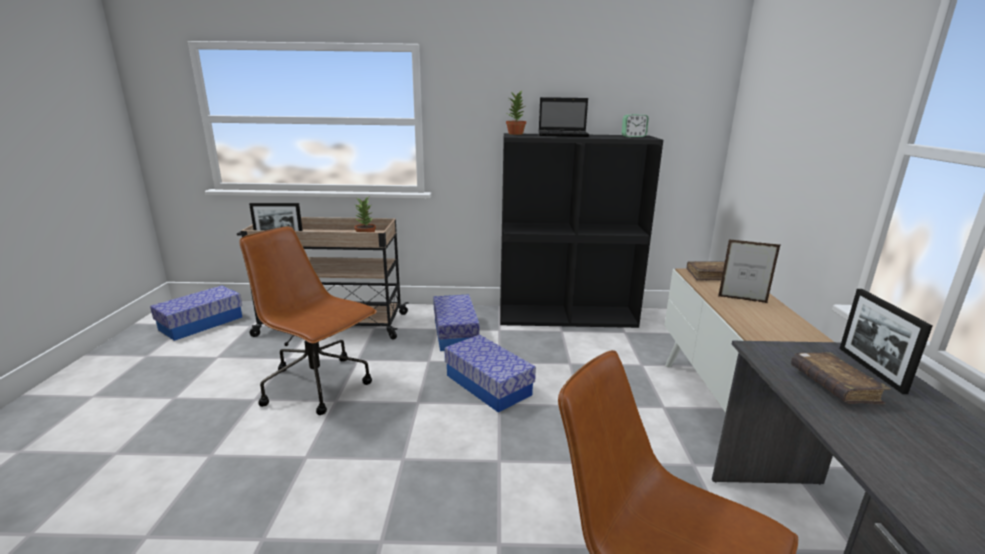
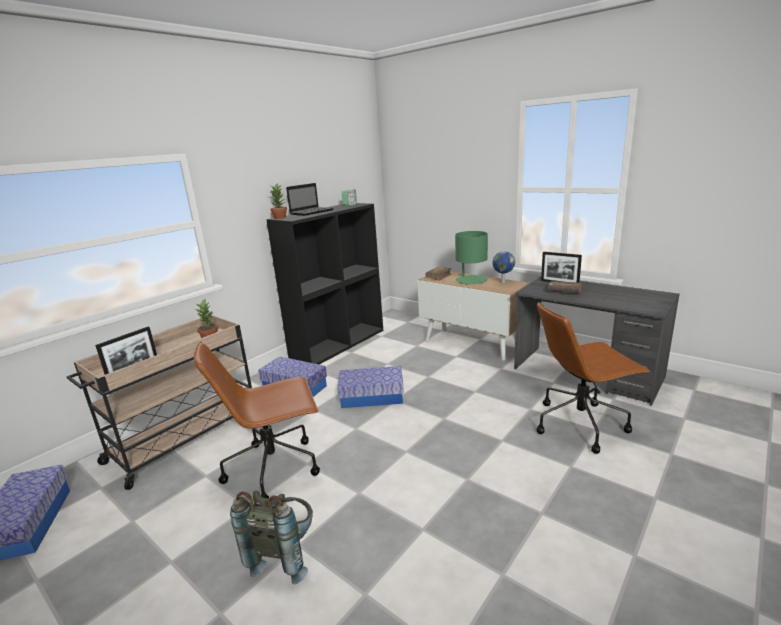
camera: 50 degrees left, 0 degrees up
(195, 453) = (285, 554): none -> grey backpack
(742, 299) = (471, 280): picture frame -> green table lamp
(786, 324) = (502, 282): none -> globe

